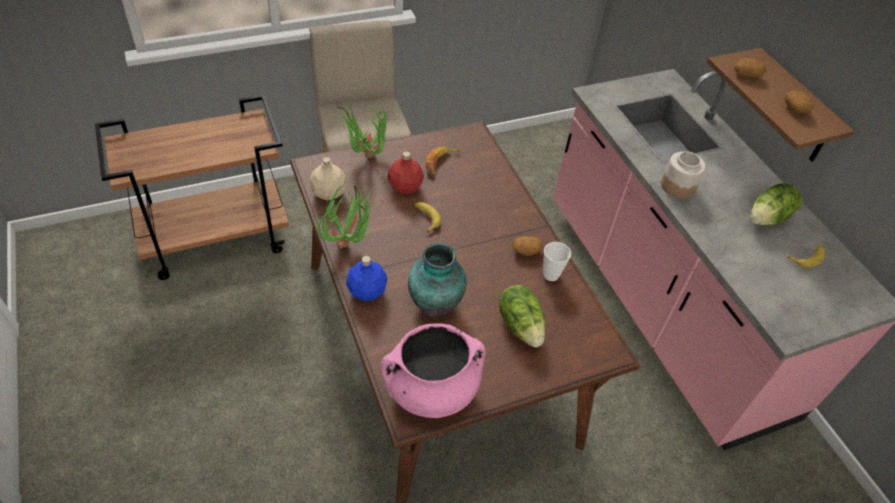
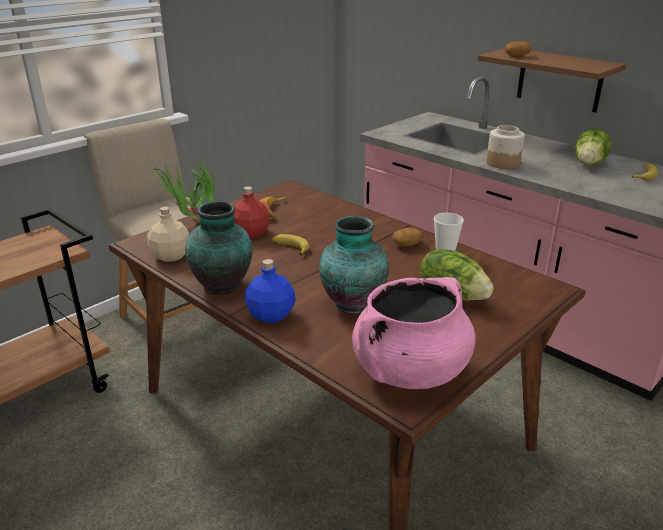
camera: 20 degrees left, 20 degrees down
(350, 244) = (224, 285): potted plant -> vase
(795, 109) = (573, 62): potato -> none

